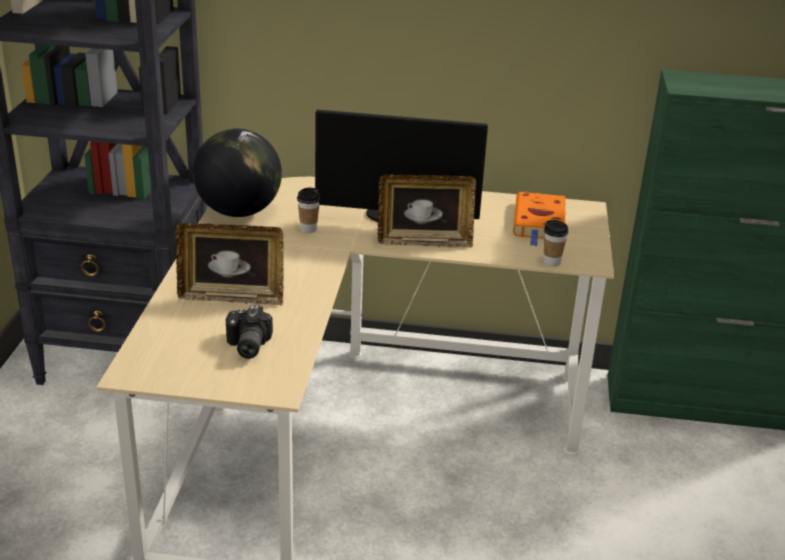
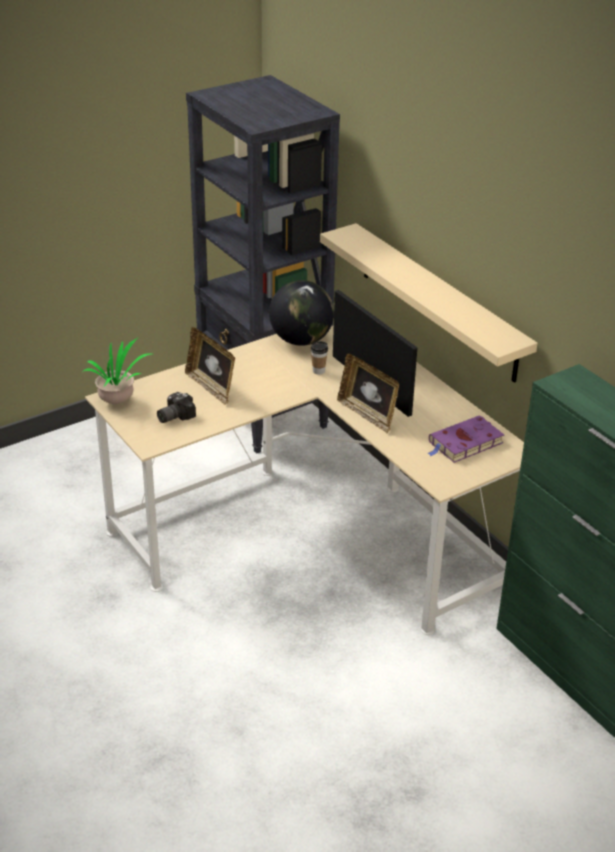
camera: 50 degrees right, 5 degrees up
(153, 367) = (119, 401): none -> potted plant
(399, 93) = (437, 302): none -> beige shelf
(539, 223) = (464, 443): orange book -> purple book
(551, 262) = (417, 470): cup -> none

